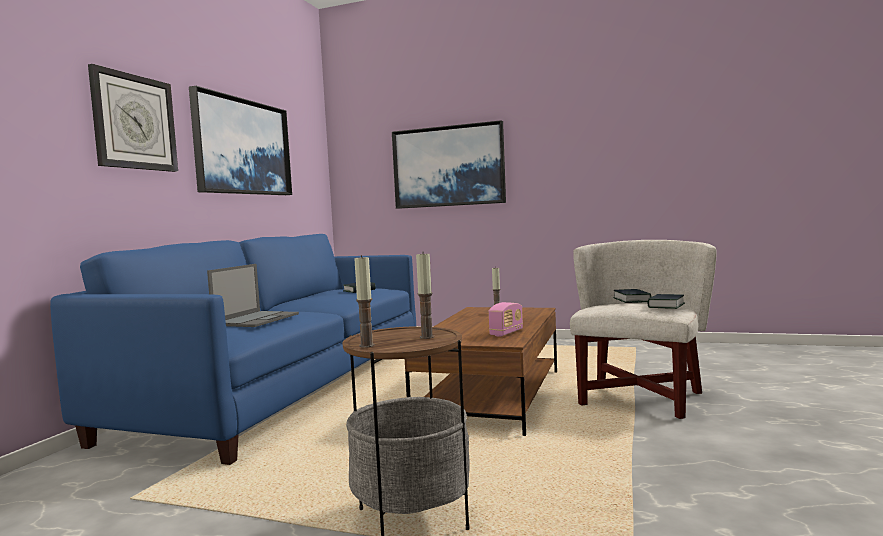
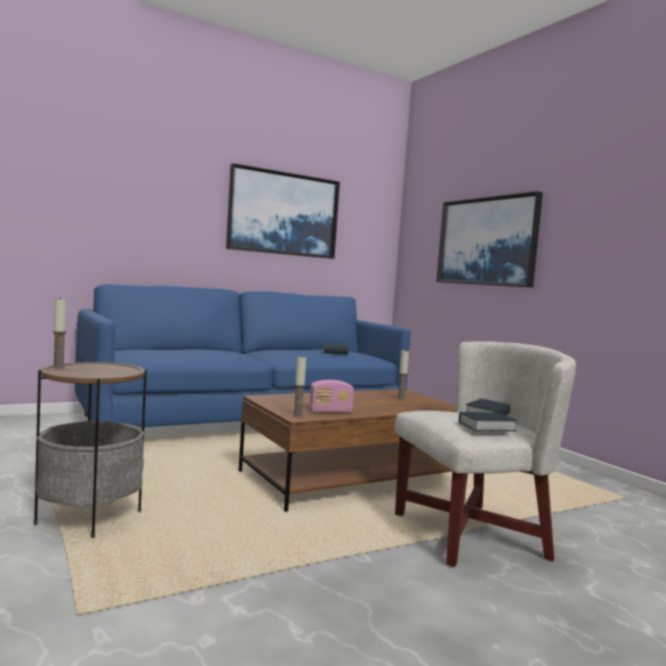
camera: 40 degrees right, 0 degrees up
(134, 122) = (172, 193): wall clock -> none
(257, 319) = (188, 352): laptop -> none
(427, 337) = (105, 373): candle -> candle (297, 415)

